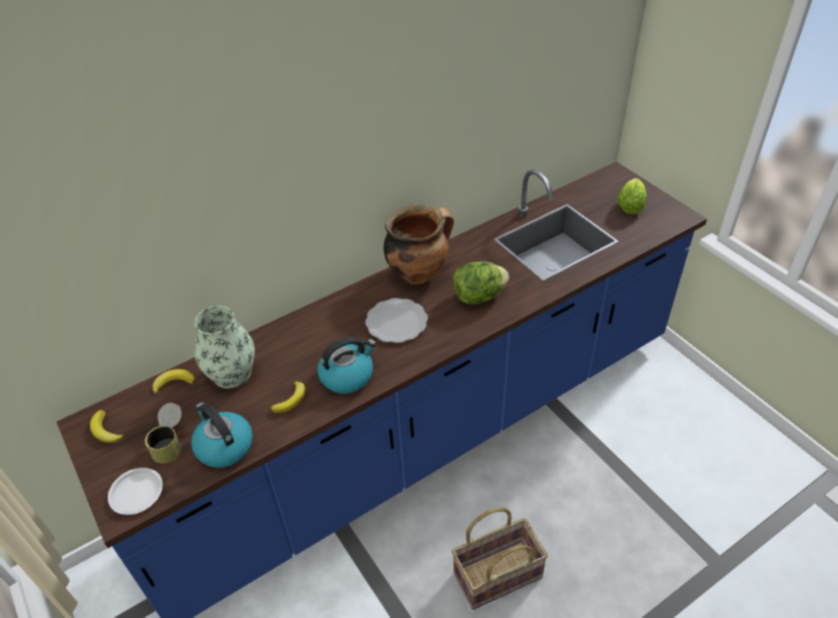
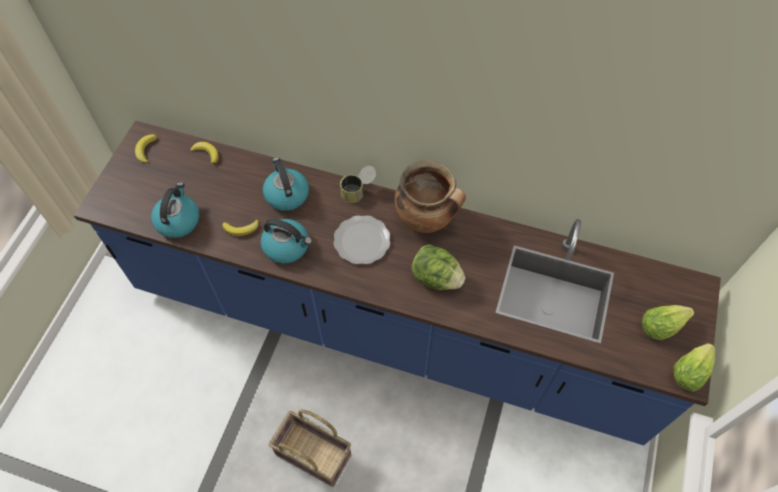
camera: 50 degrees right, 15 degrees up
(137, 493) = (115, 203): white plate -> none
(171, 443) = (160, 191): can -> can (358, 191)
(232, 373) = (238, 178): vase -> none
(291, 347) = (286, 194): none -> kettle
(676, 212) = (690, 370): none -> lettuce

